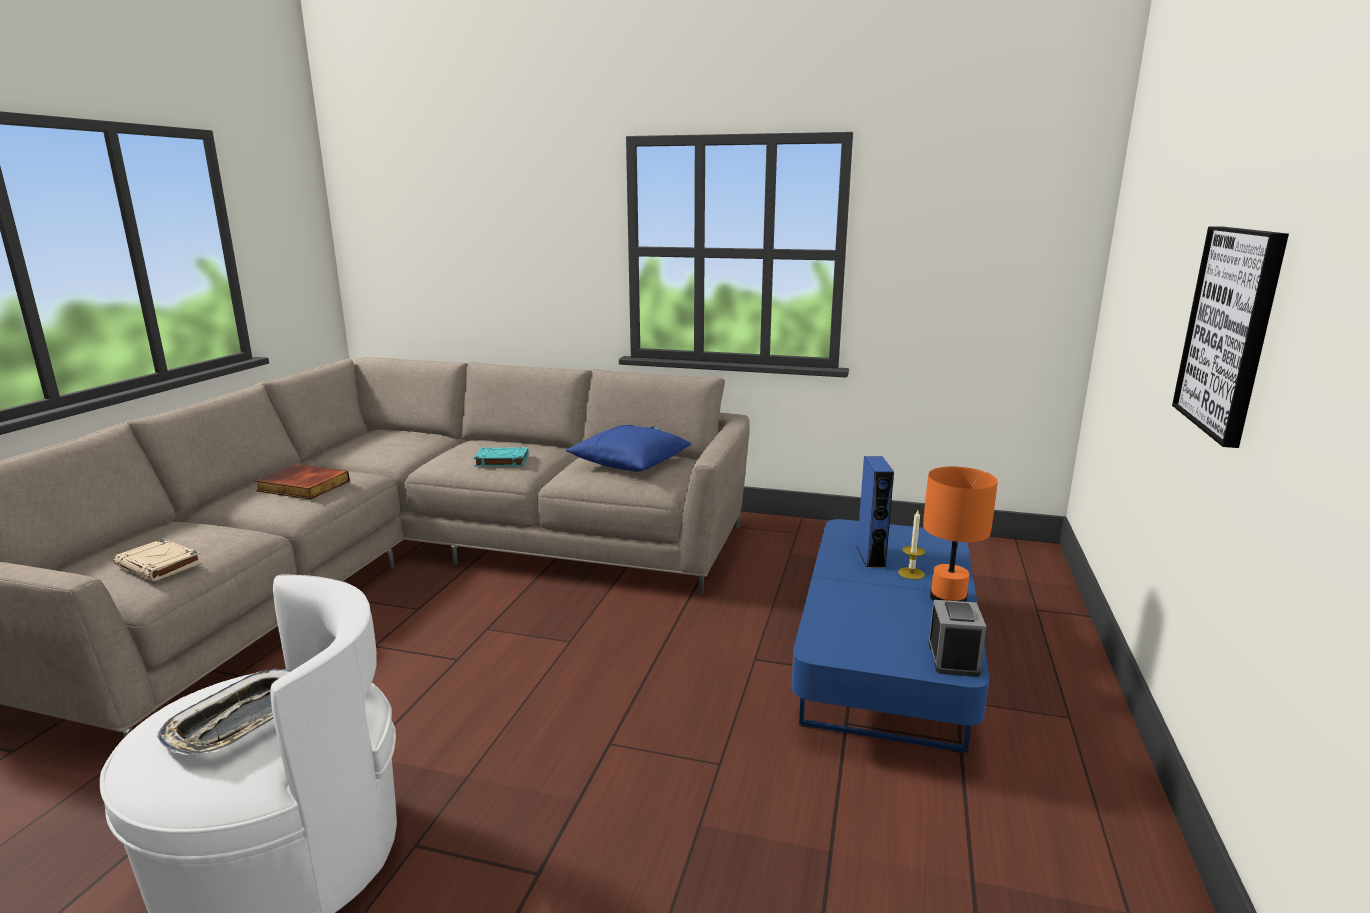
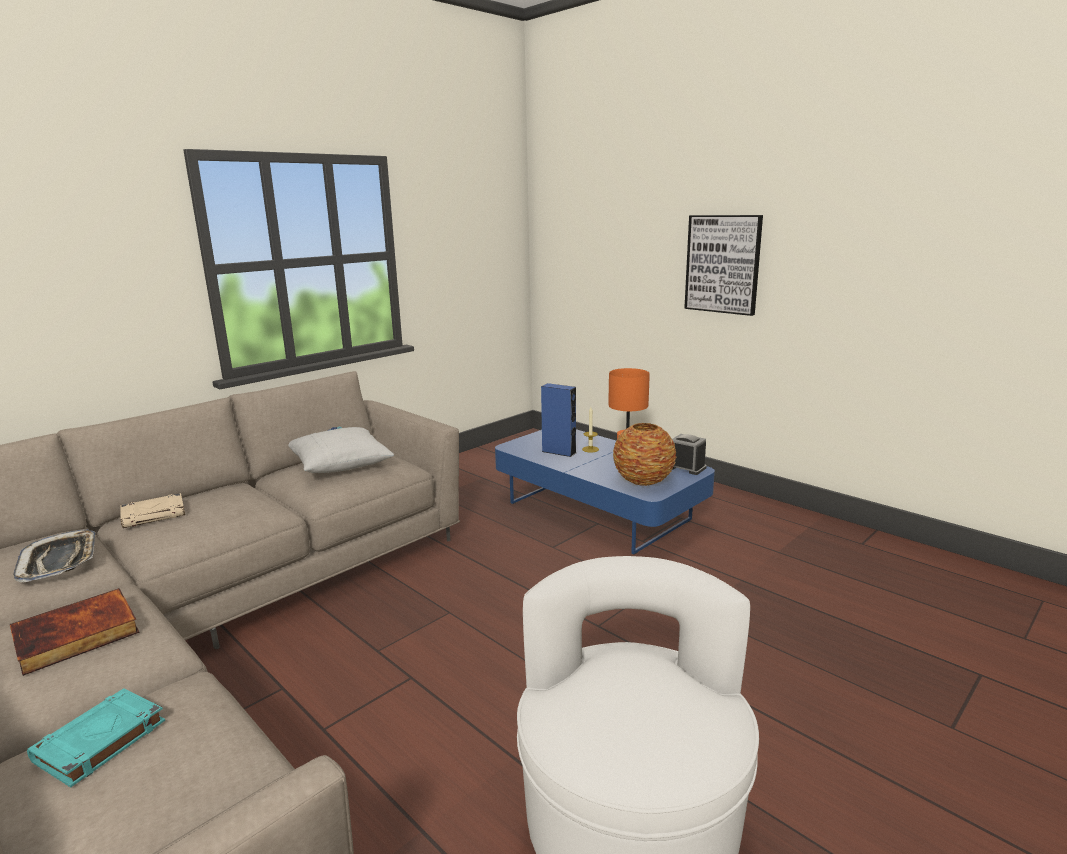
camera: 60 degrees left, 0 degrees up
(160, 565) = (197, 763): beige book -> beige book (154, 515)
(243, 721) = (638, 699): tray -> tray (60, 561)
(501, 461) = (228, 511): turquoise book -> turquoise book (99, 742)
(630, 464) = (341, 465): blue pillow -> grey pillow
(856, 635) = (644, 481): none -> vase

